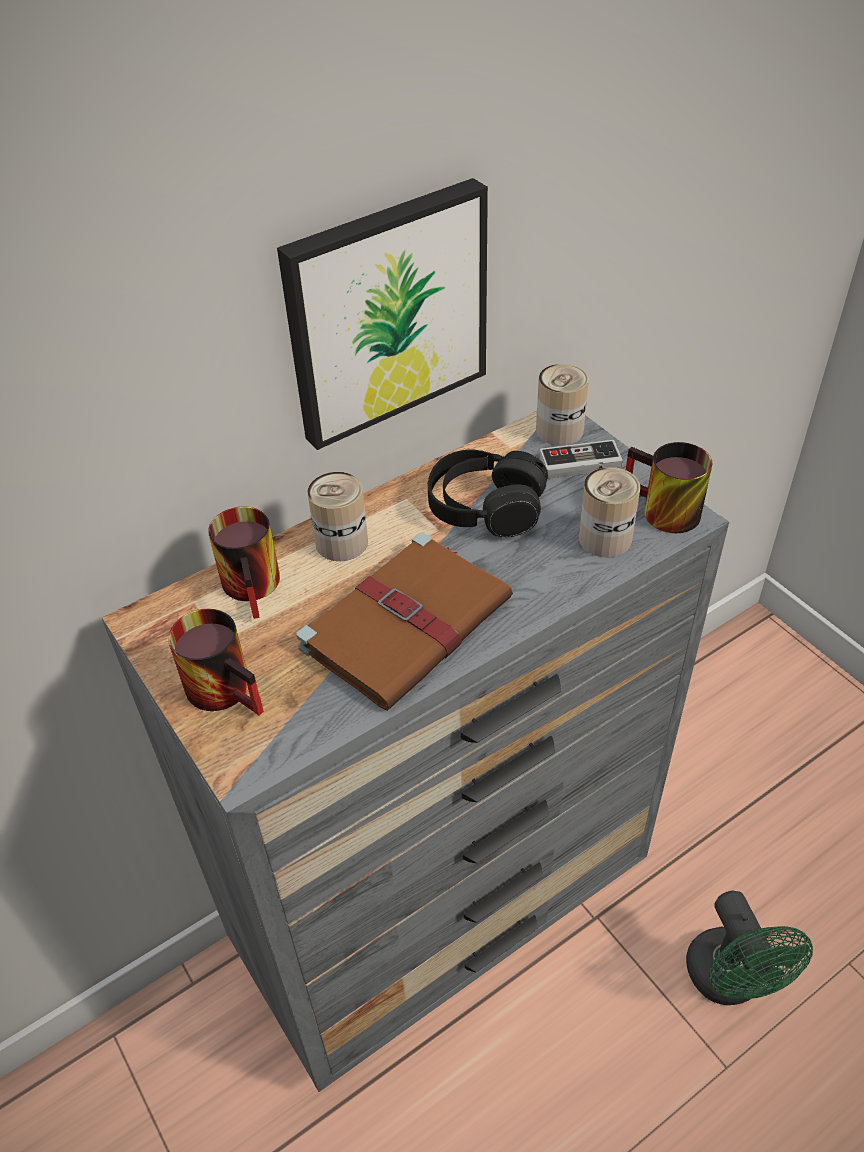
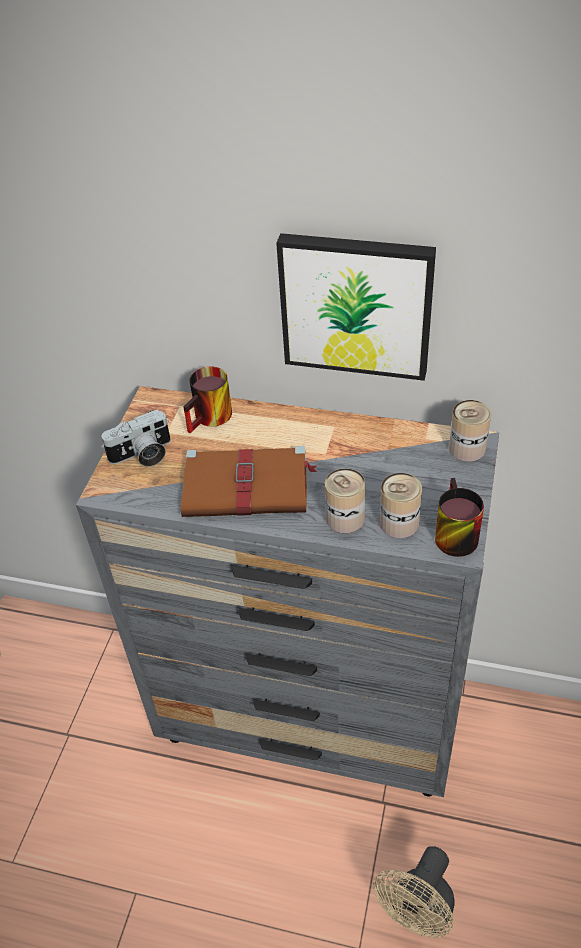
camera: 50 degrees right, 0 degrees up
(230, 687) = (142, 455): mug -> camera
(341, 542) = (274, 426): can -> can (345, 518)
(485, 507) = (364, 460): black headphones -> none
(582, 468) = (445, 478): game controller -> none
(731, 982) = (417, 914): green fan -> beige fan

